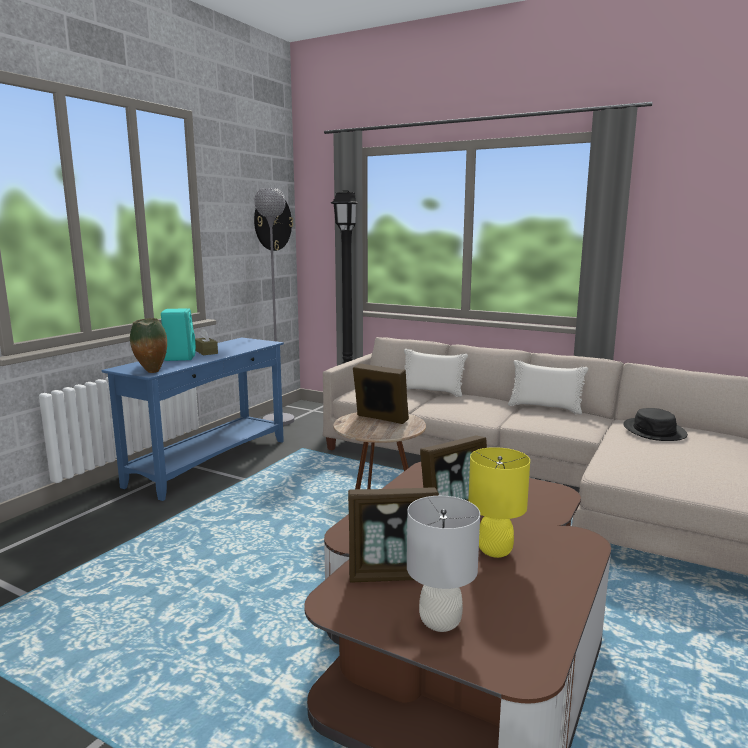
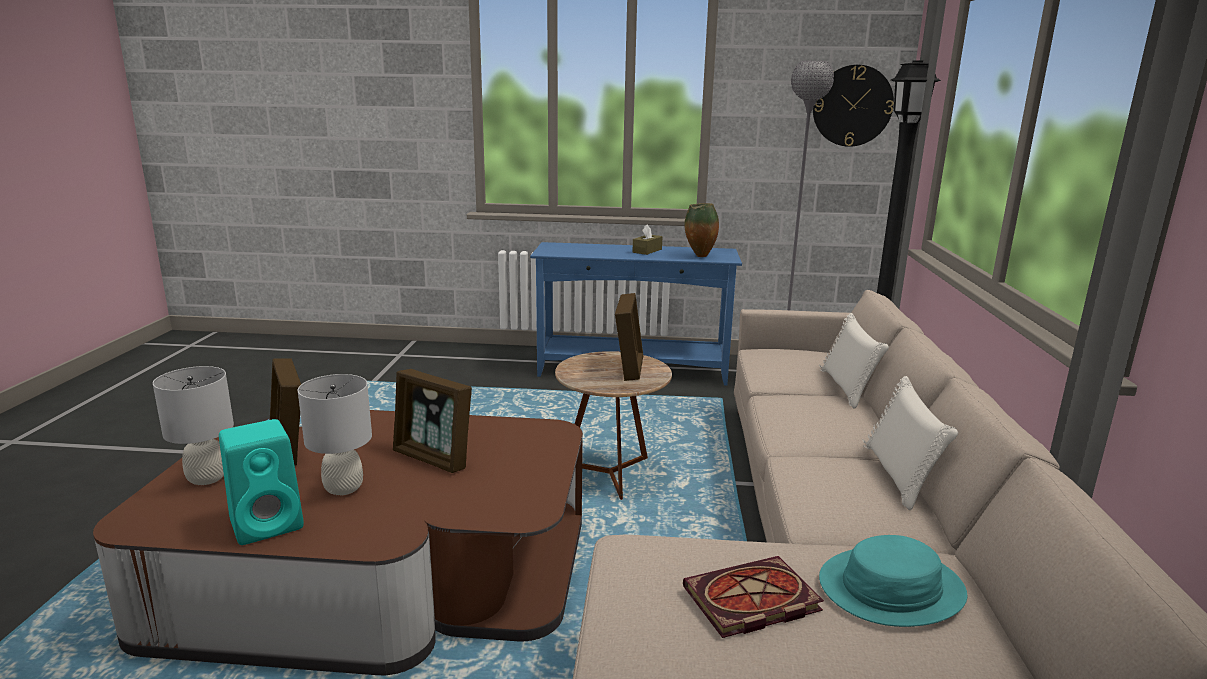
camera: 65 degrees right, 5 degrees up
(152, 372) = (547, 252): vase -> vase (699, 256)
(180, 357) = (612, 249): turquoise speaker -> turquoise speaker (269, 523)
(494, 551) = (345, 489): yellow table lamp -> grey table lamp
(654, 431) = (891, 588): black hat -> turquoise hat
(667, 455) = (750, 602): none -> book

